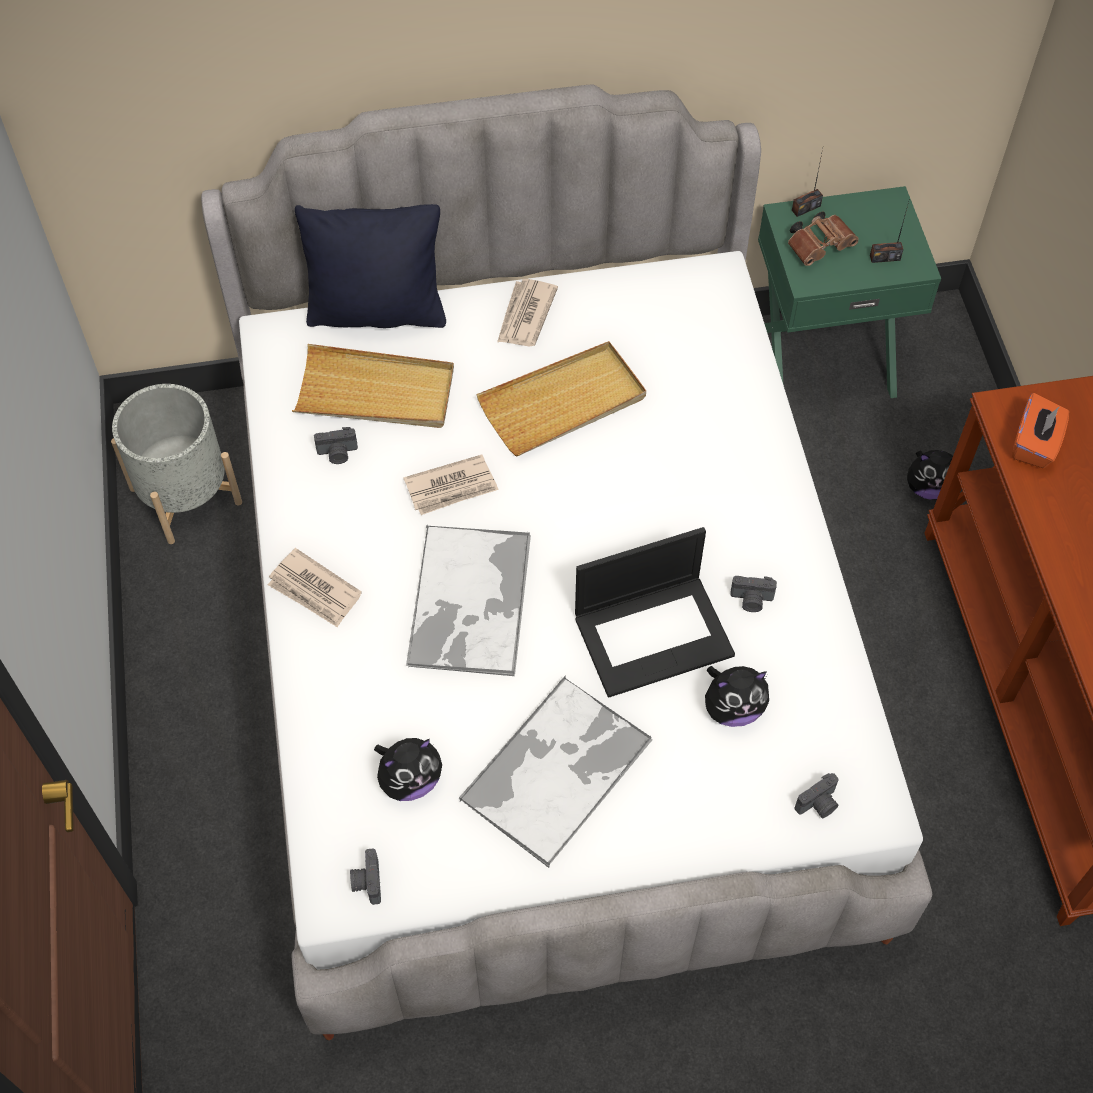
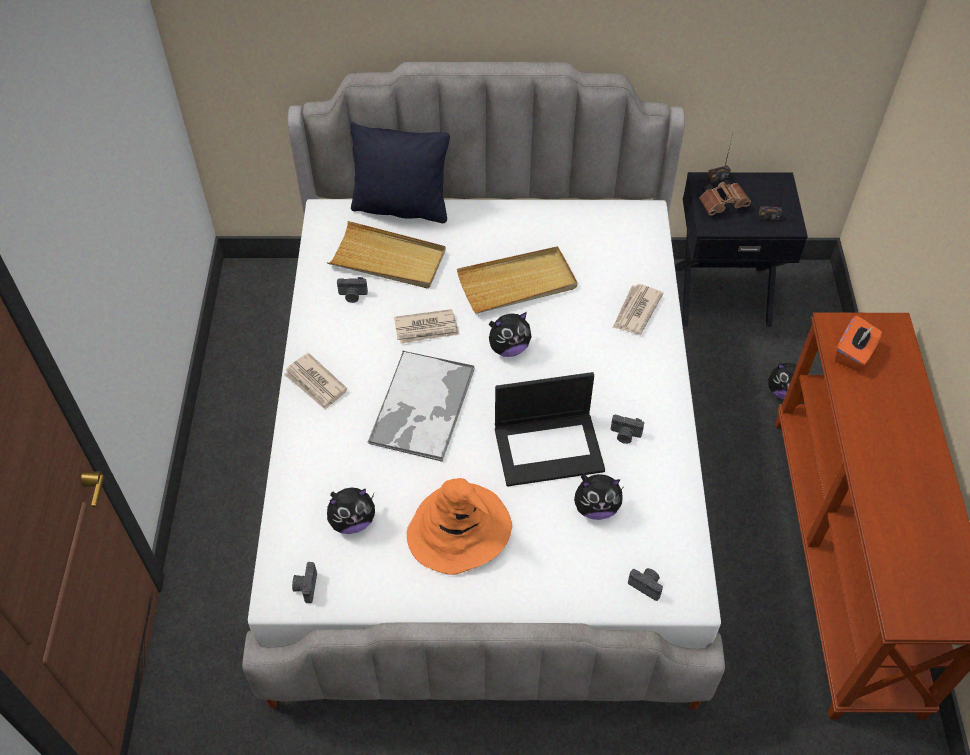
camera: 10 degrees right, 5 degrees down
(185, 495) = (258, 323): grey planter -> none
(525, 316) = (503, 223): newspaper -> newspaper (636, 311)
(557, 769) = (459, 530): tray -> orange hat
(570, 499) = (508, 348): none -> plush toy
(818, 804) = (646, 585): camera -> camera turned 120 degrees counterclockwise
(822, 359) = (722, 293): green nightstand -> black nightstand

